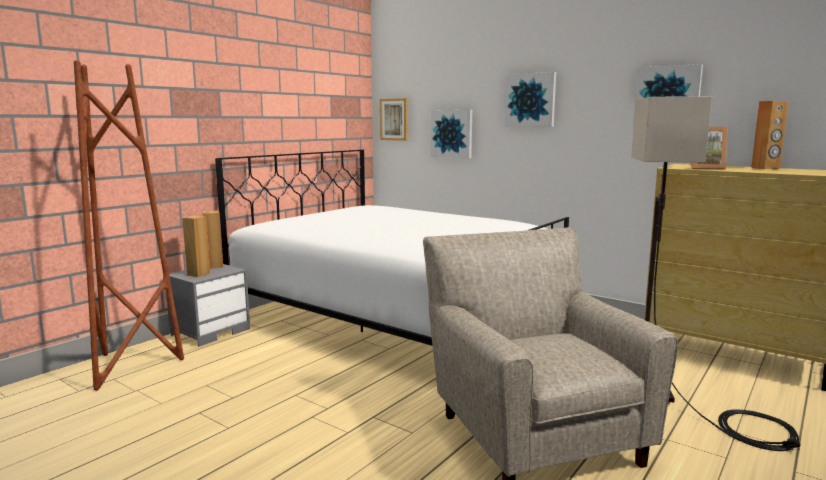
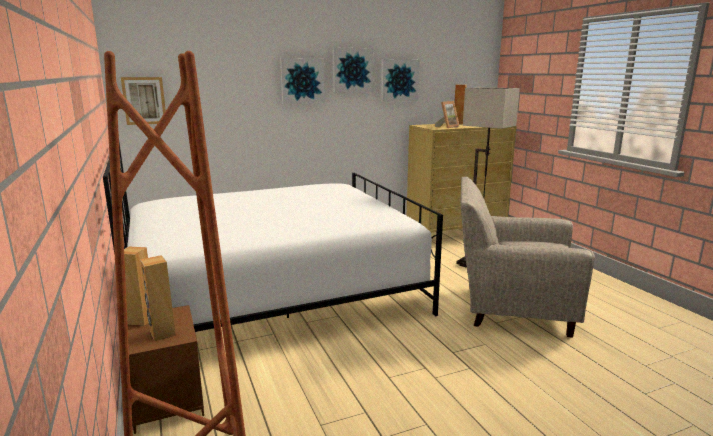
camera: 60 degrees left, 5 degrees up
(211, 331) = (166, 400): grey nightstand -> brown nightstand
(451, 133) = (224, 113): picture -> picture (352, 70)

